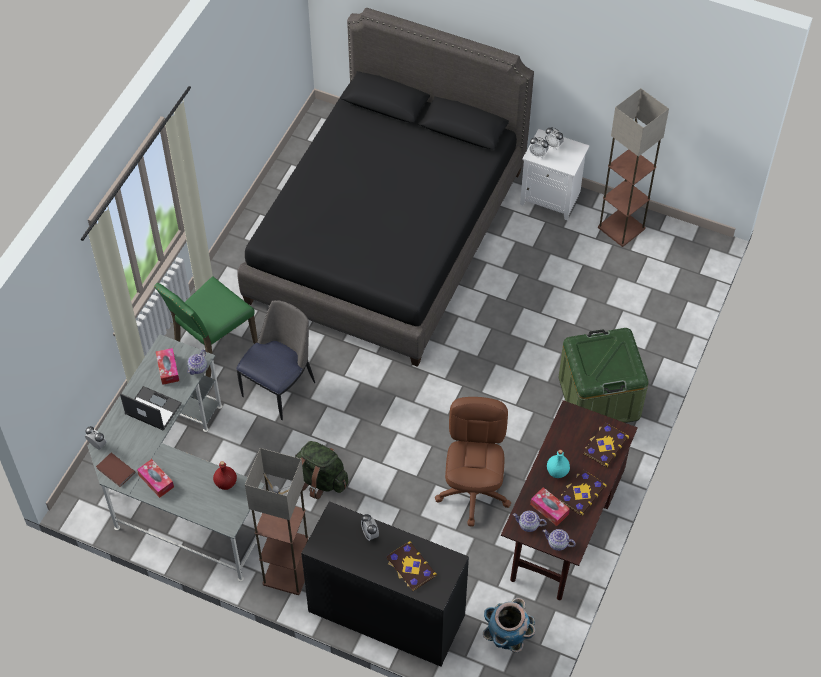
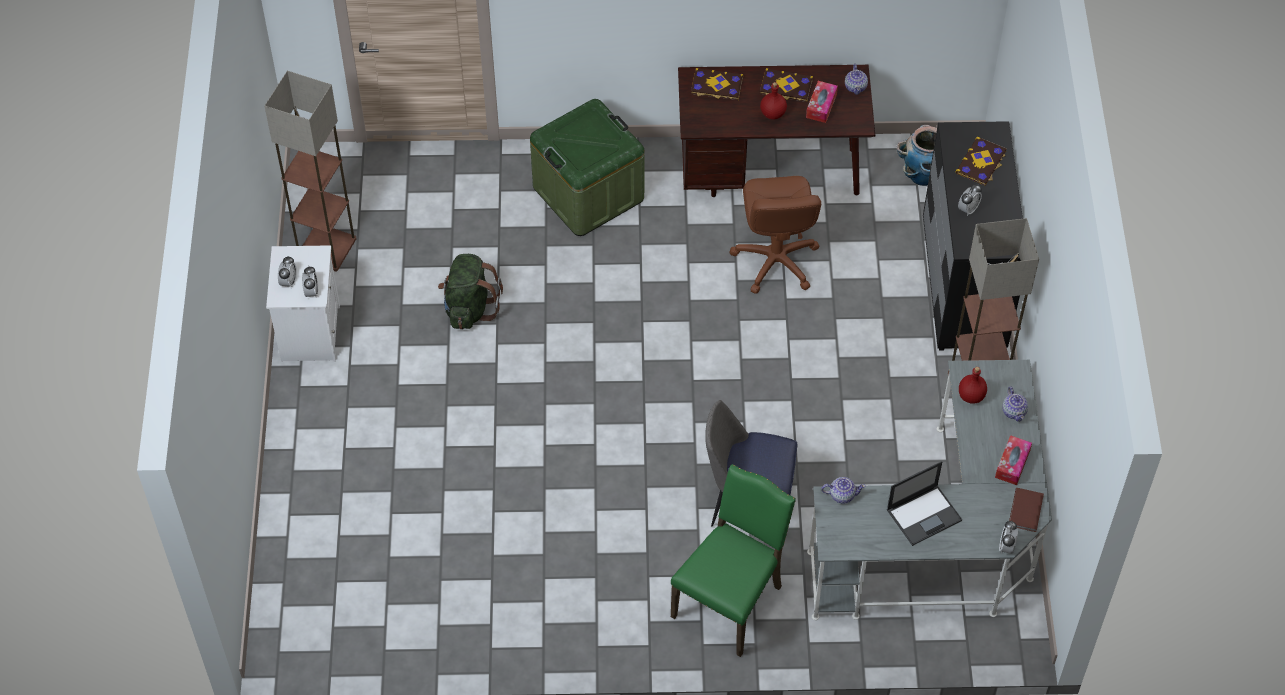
camera: 115 degrees left, 0 degrees up
(152, 408) = (924, 514): laptop -> laptop turned 120 degrees counterclockwise
(168, 369) = (862, 525): tissue box -> none
(213, 346) = (730, 601): green chair -> green chair turned 75 degrees counterclockwise
(320, 480) = (846, 406): green backpack -> green backpack (469, 308)
(386, 235) = (457, 485): black bed -> none
(473, 492) = (775, 261): brown office chair -> brown office chair turned 75 degrees counterclockwise
(529, 525) = (850, 116): teapot -> teapot (1014, 411)
(557, 471) = (772, 114): turquoise bottle -> red bottle

